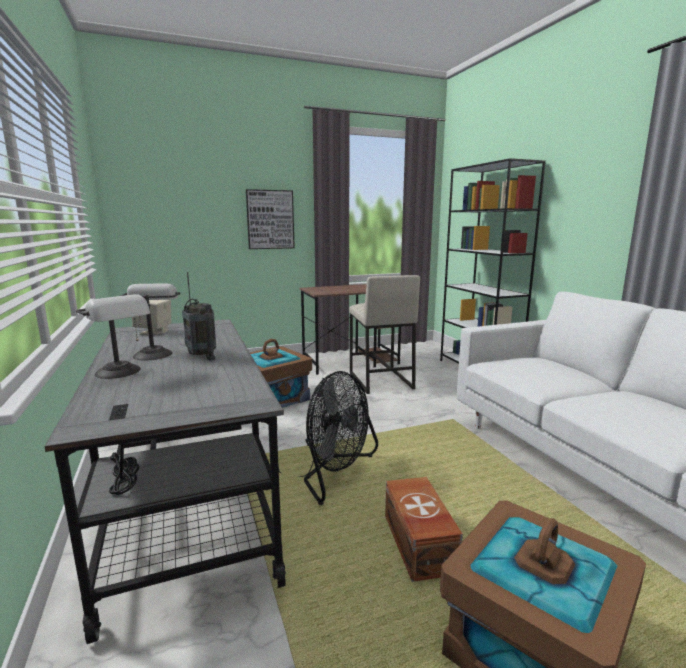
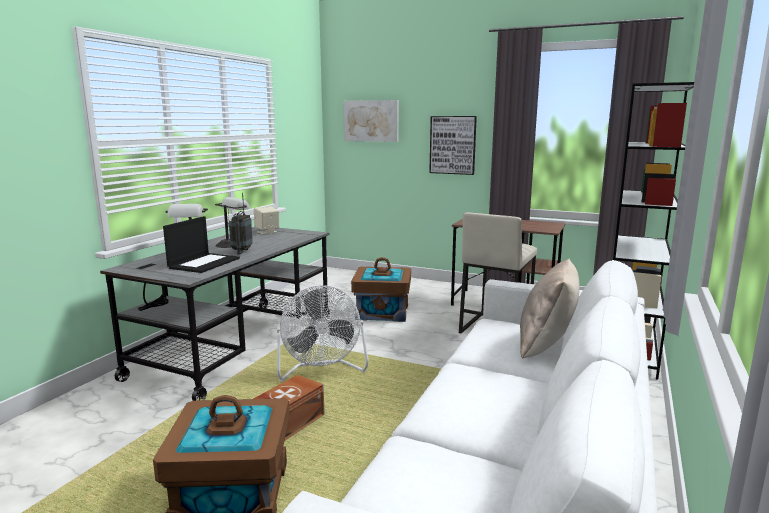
camera: 45 degrees right, 0 degrees up
(171, 193) = (371, 121): none -> picture
(202, 381) = (204, 263): none -> laptop
(329, 474) = (318, 370): black fan -> white fan
(558, 367) = (546, 345): none -> beige pillow

